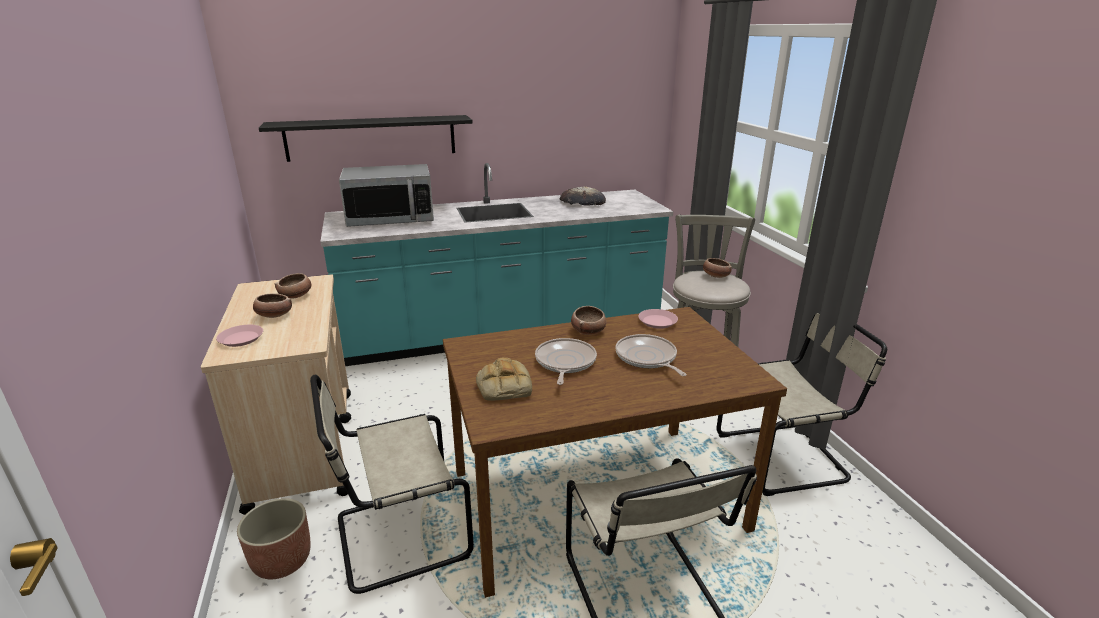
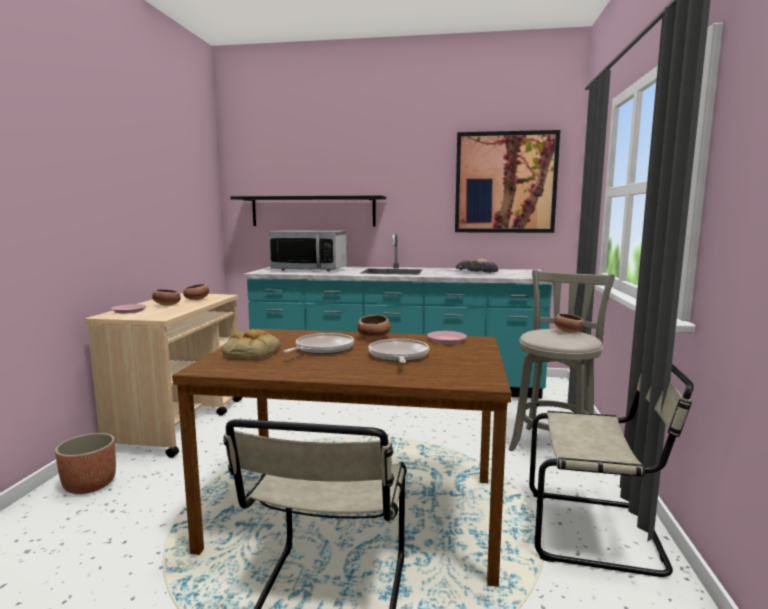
camera: 25 degrees right, 15 degrees down
(397, 537) = (176, 493): beige chair -> none
(600, 95) = (505, 183): none -> picture

